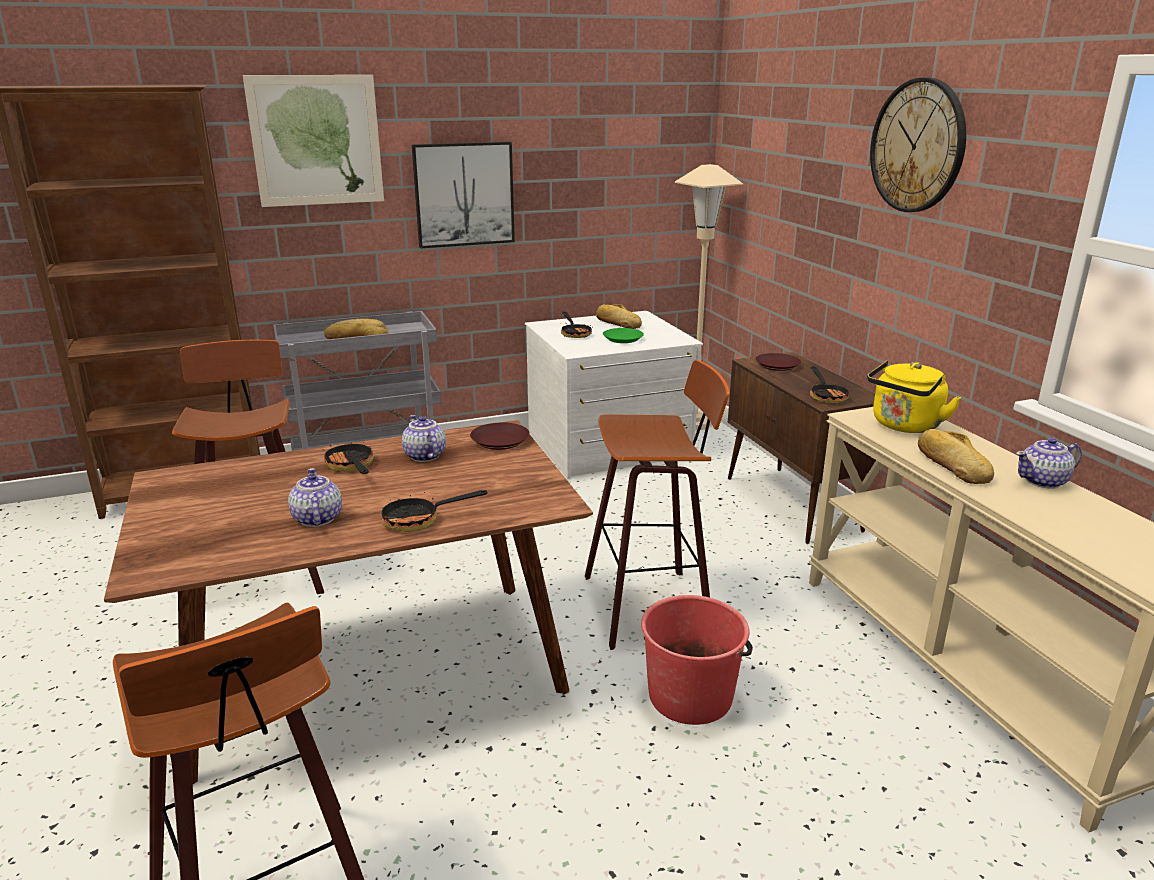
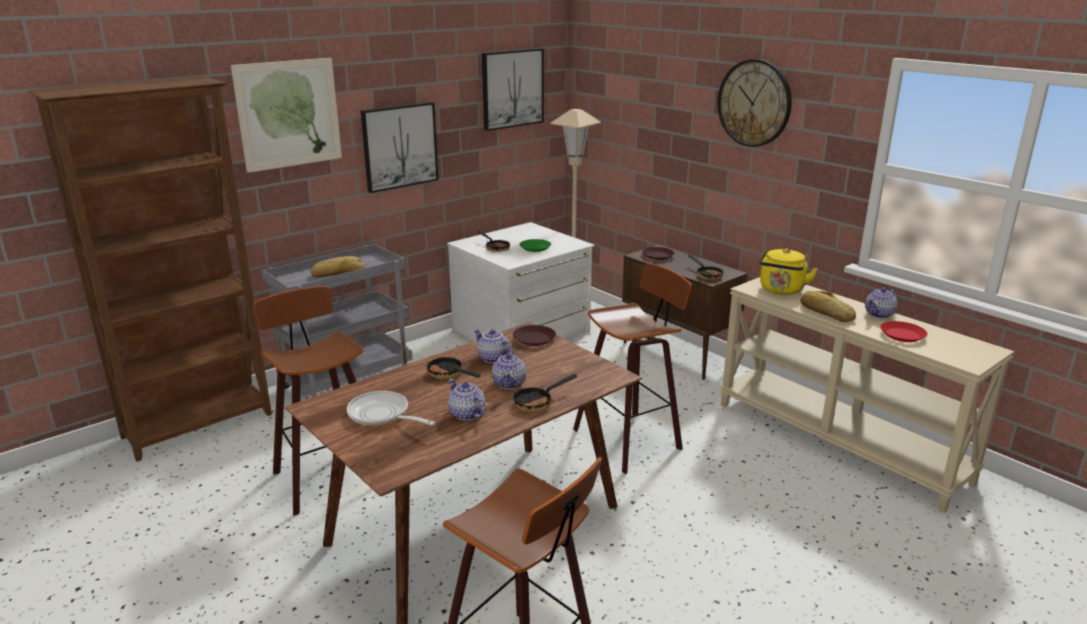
camera: 20 degrees left, 0 degrees up
(221, 502) = (382, 415): none -> frying pan
(411, 490) = (509, 383): none -> teapot
(617, 323) = (519, 235): bread -> none
(628, 134) = (512, 88): none -> picture
(691, 696) = (694, 491): red bucket -> none
(1060, 519) = (902, 335): none -> red plate

